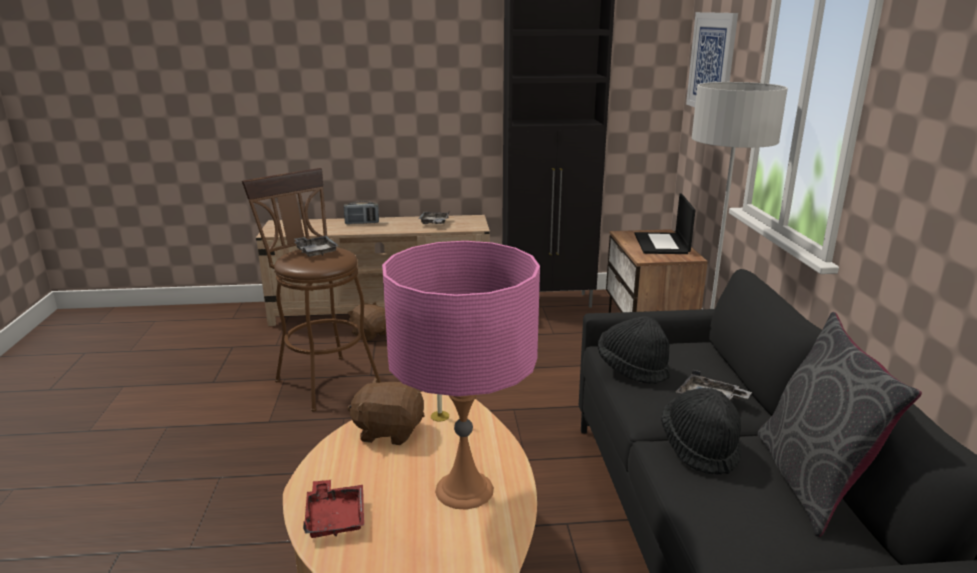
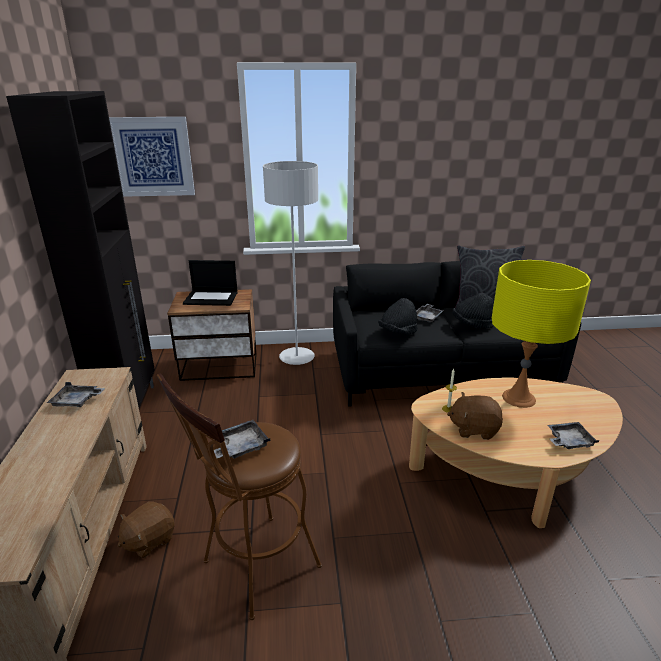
camera: 90 degrees left, 5 degrees up
(335, 517) = (568, 441): red tray -> grey tray
(362, 223) = (31, 461): radio -> none
(389, 431) = (474, 429): brown plush toy -> brown plush toy turned 90 degrees clockwise
(464, 489) = (519, 398): pink table lamp -> yellow table lamp

